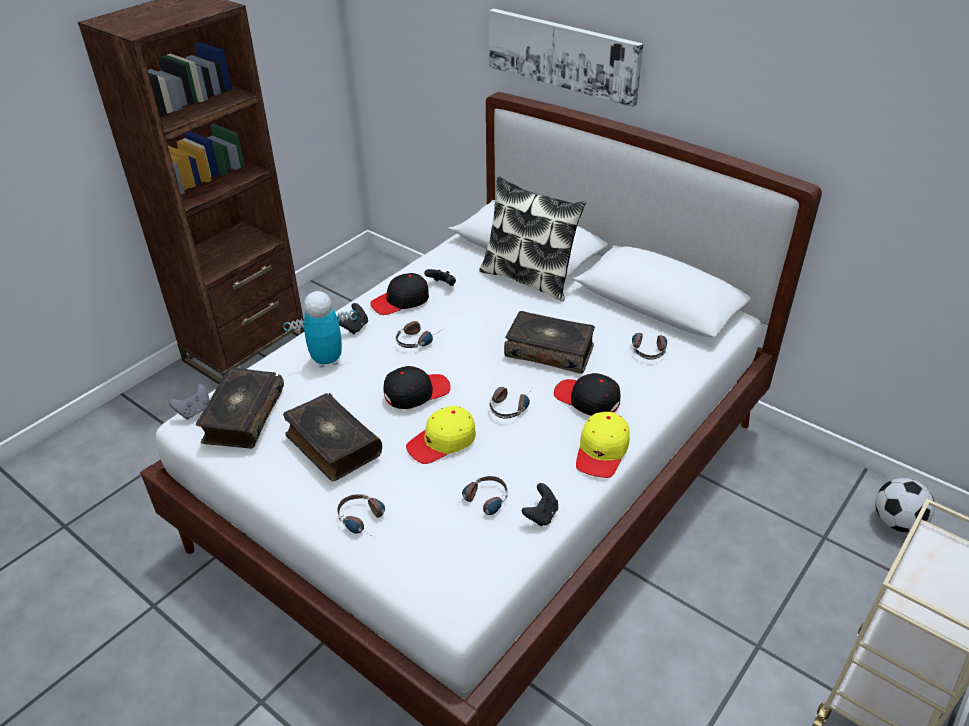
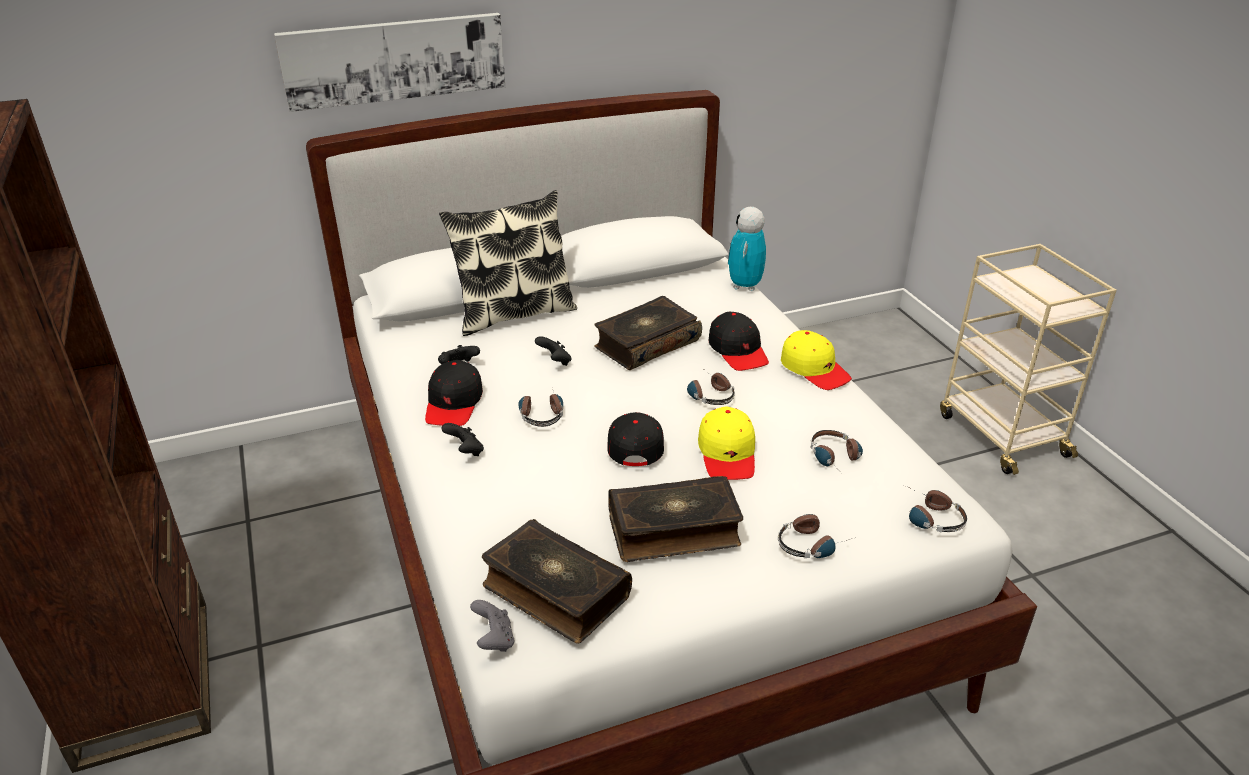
camera: 60 degrees left, 5 degrees down
(327, 361) = (509, 491): toy robot -> toy robot (744, 286)
(541, 515) = (874, 431): black game controller -> black game controller (555, 362)
(587, 399) = (738, 350): black cap -> black cap turned 90 degrees counterclockwise
(648, 347) = (695, 295): headphones -> headphones (927, 517)
(896, 522) = (849, 345): football -> none

